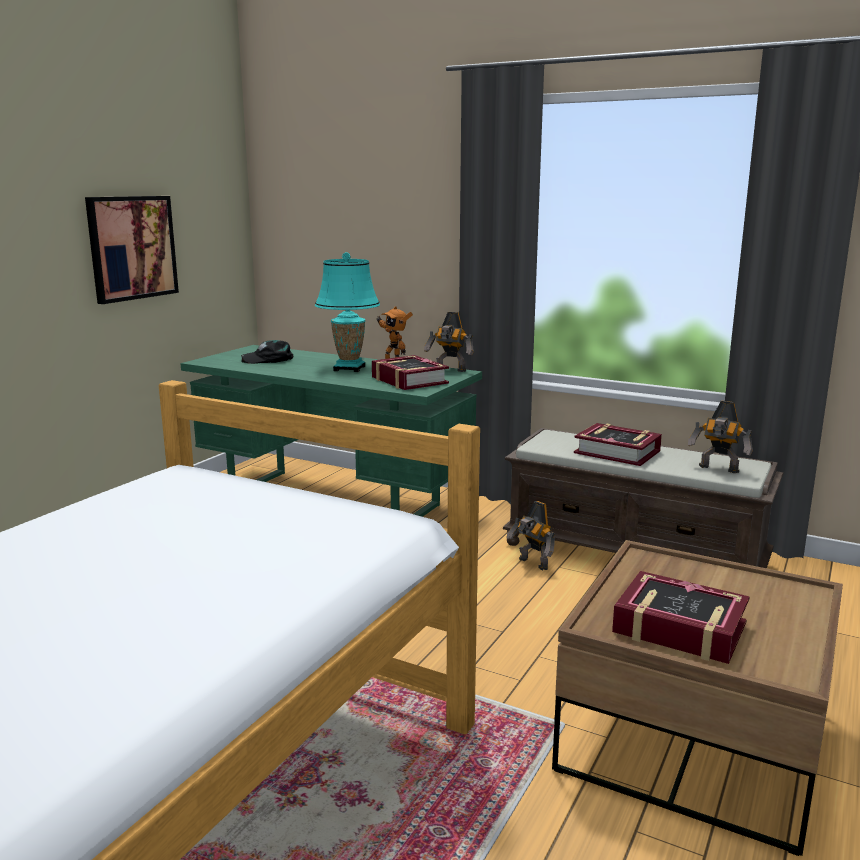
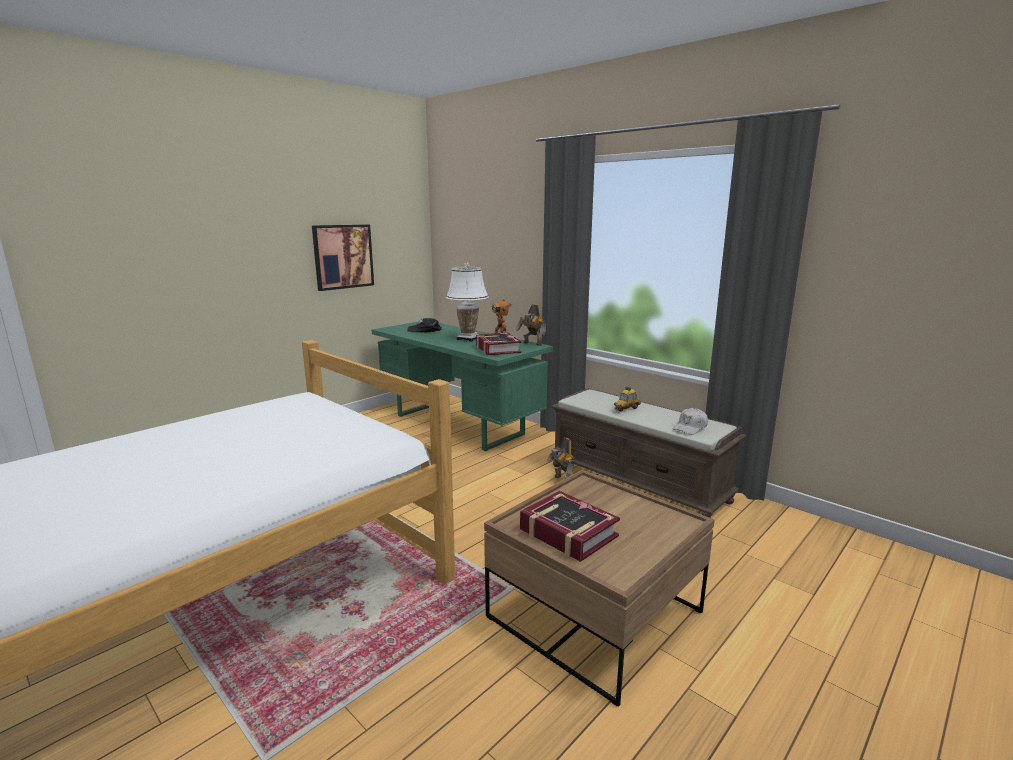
camera: 15 degrees right, 0 degrees up
(349, 368) = (468, 339): turquoise table lamp -> white table lamp
(617, 452) = (626, 409): book -> toy car
(718, 469) = (690, 428): toy robot -> white cap

